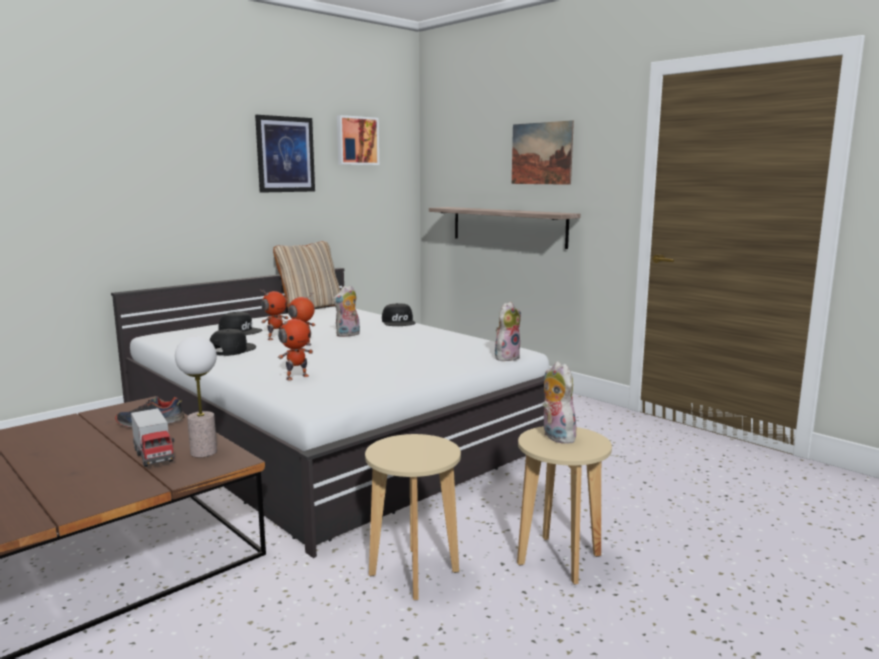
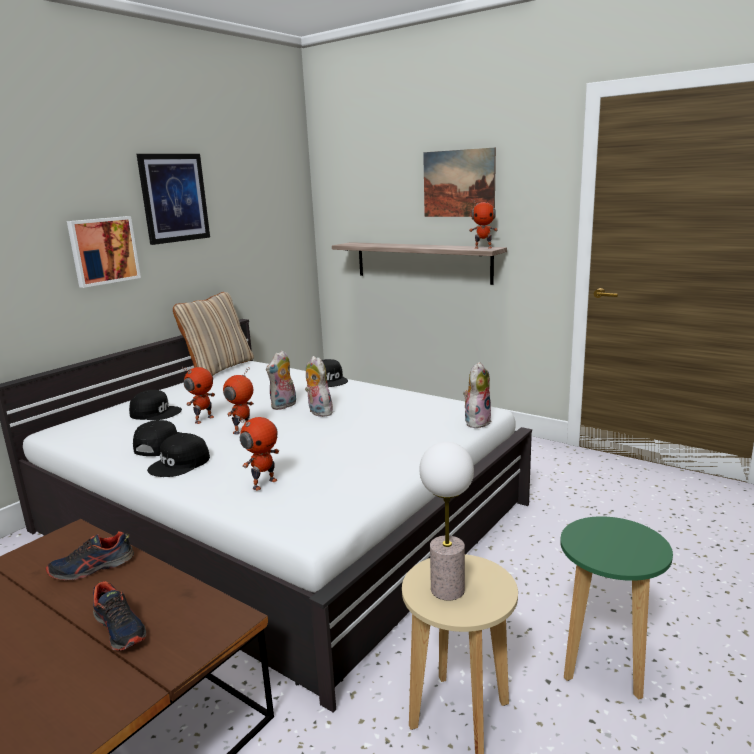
camera: 10 degrees left, 5 degrees up
(154, 456) = (120, 628): toy truck -> shoe
(203, 452) = (183, 611): table lamp -> table lamp (448, 590)
(240, 361) = (180, 464): none -> black cap
(356, 141) = (248, 176): picture -> picture (103, 250)
(555, 436) = (600, 536): plush toy -> plush toy (318, 412)
(557, 213) = (483, 248): none -> toy robot
(559, 560) = (605, 664): beige stool -> green stool

